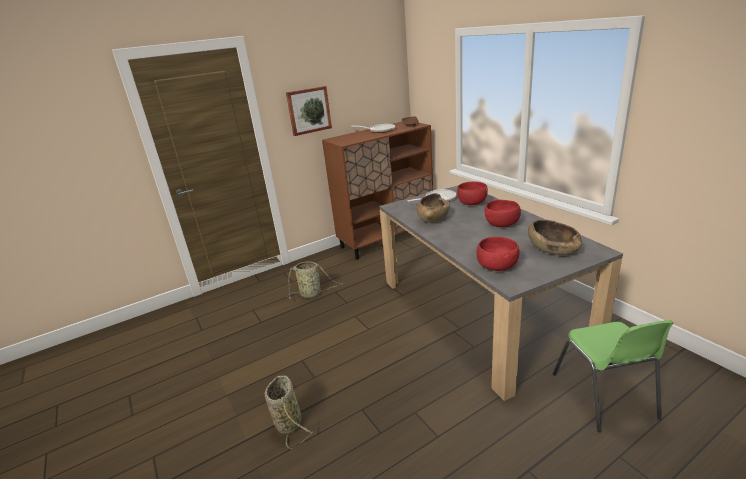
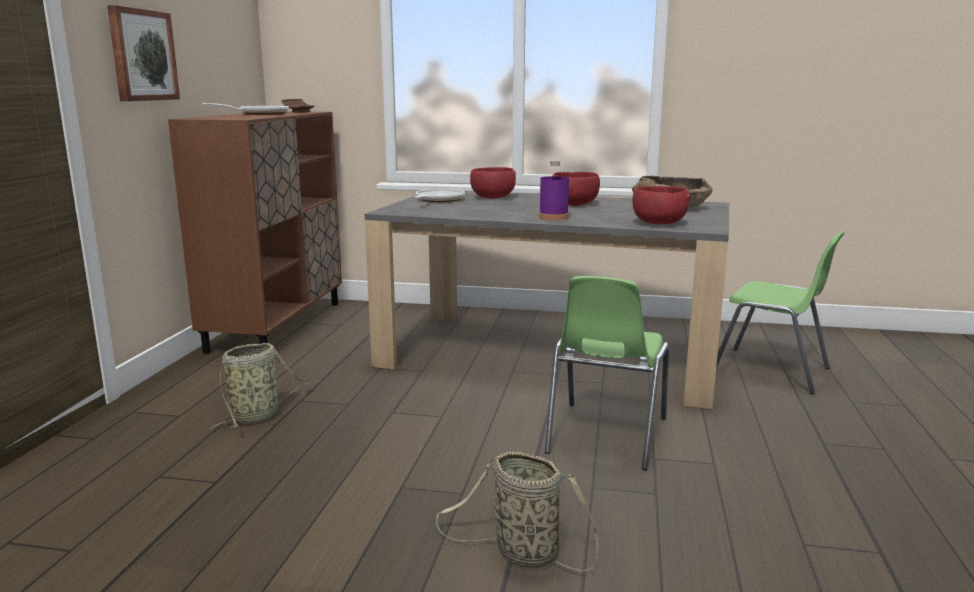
camera: 50 degrees left, 10 degrees down
(415, 383) = (605, 436): none -> green chair
(433, 217) = (478, 210): brown bowl -> none
(453, 238) = (553, 217): none -> purple bottle

